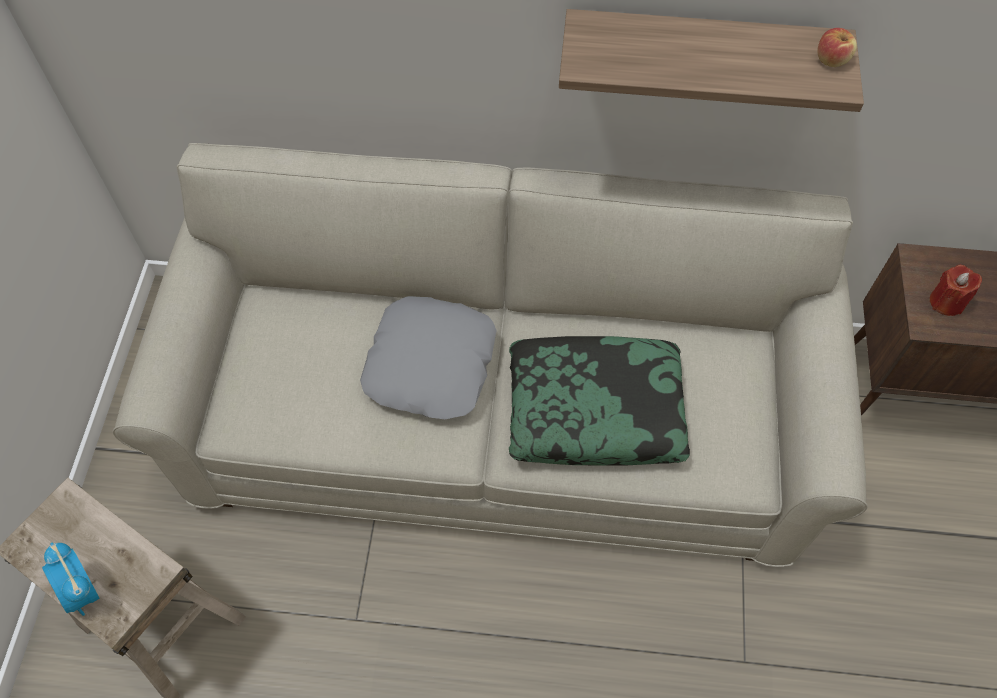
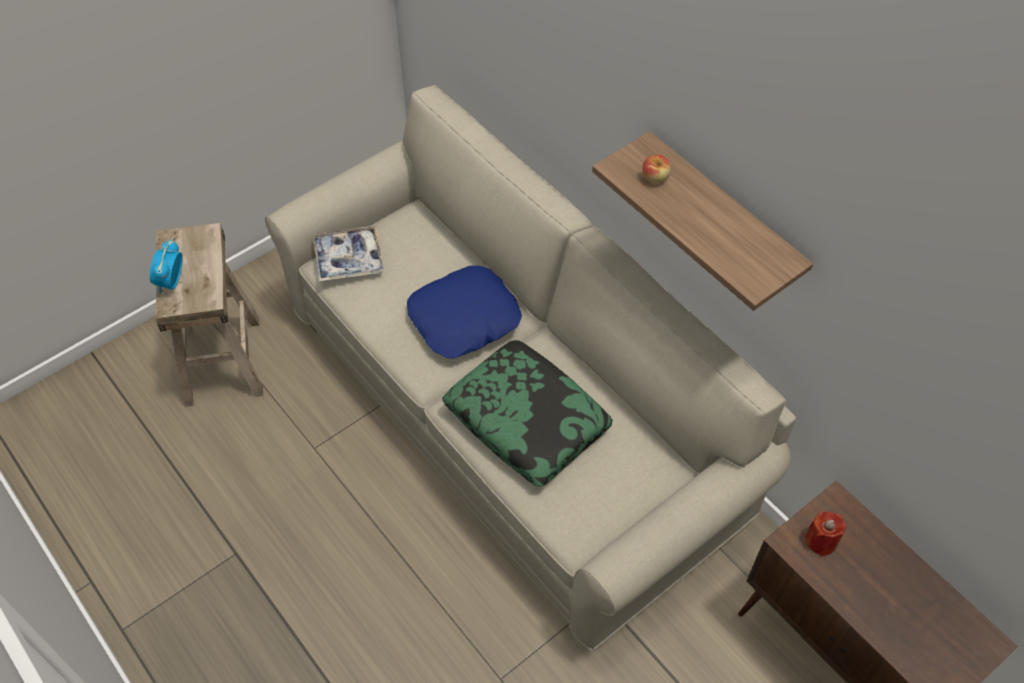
camera: 45 degrees right, 5 degrees down
(247, 400) = (348, 259): none -> tray
(431, 364) = (464, 319): grey pillow -> blue pillow
(831, 59) = (770, 268): apple -> apple (655, 177)

